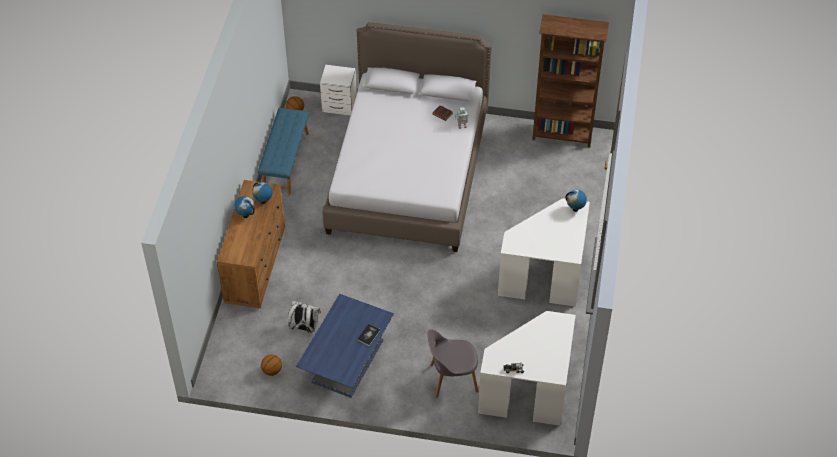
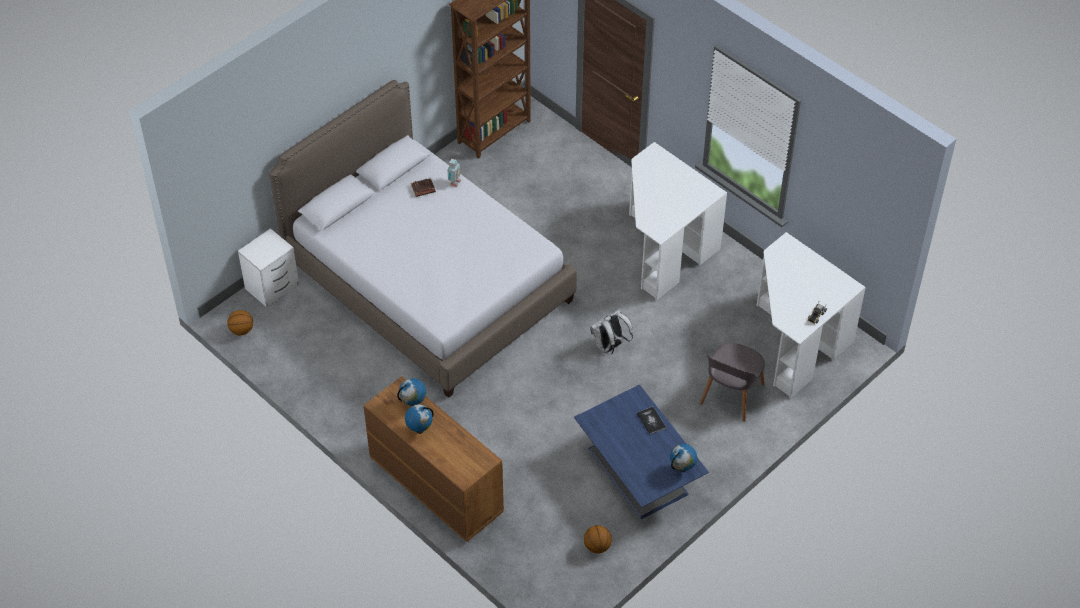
camera: 55 degrees left, 0 degrees up
(285, 161) = (308, 379): blue bench -> none
(305, 328) = (562, 486): white backpack -> white backpack (610, 346)
(575, 209) = (654, 157): globe -> globe (682, 468)

